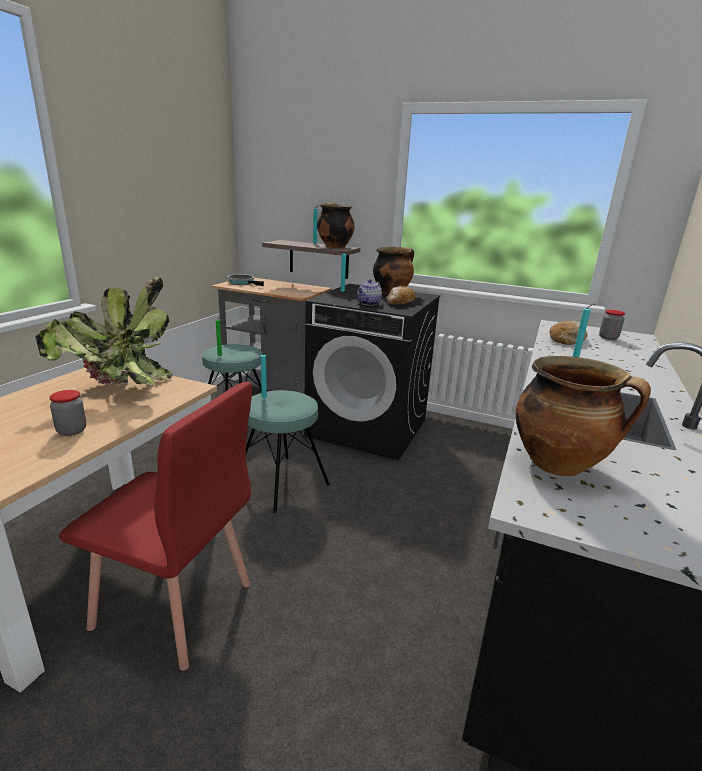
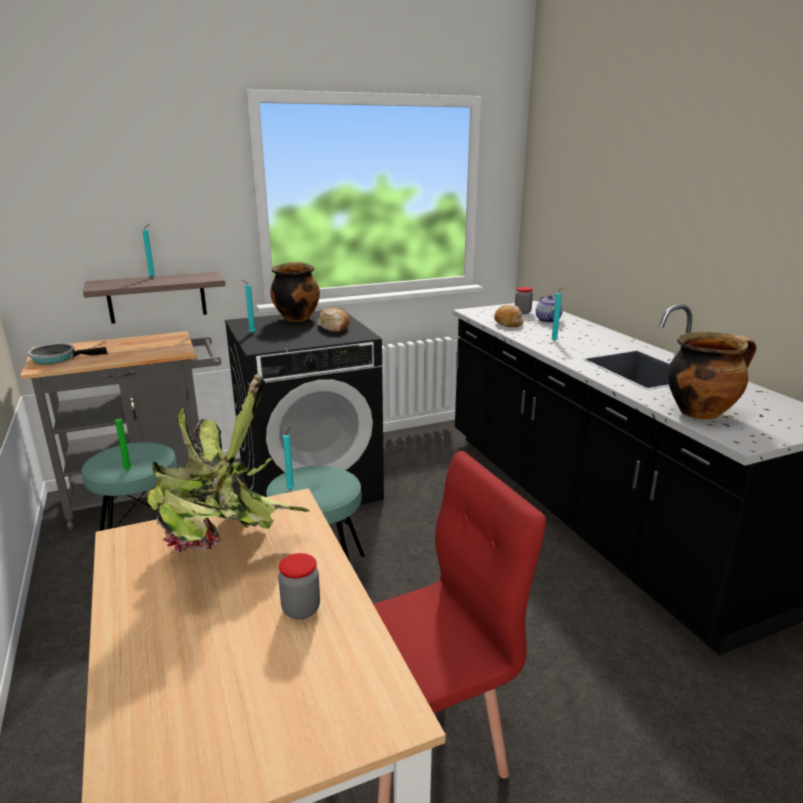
camera: 45 degrees left, 0 degrees up
(334, 247) = (192, 277): cooking pot -> none
(368, 303) = (314, 338): teapot -> teapot (548, 320)

